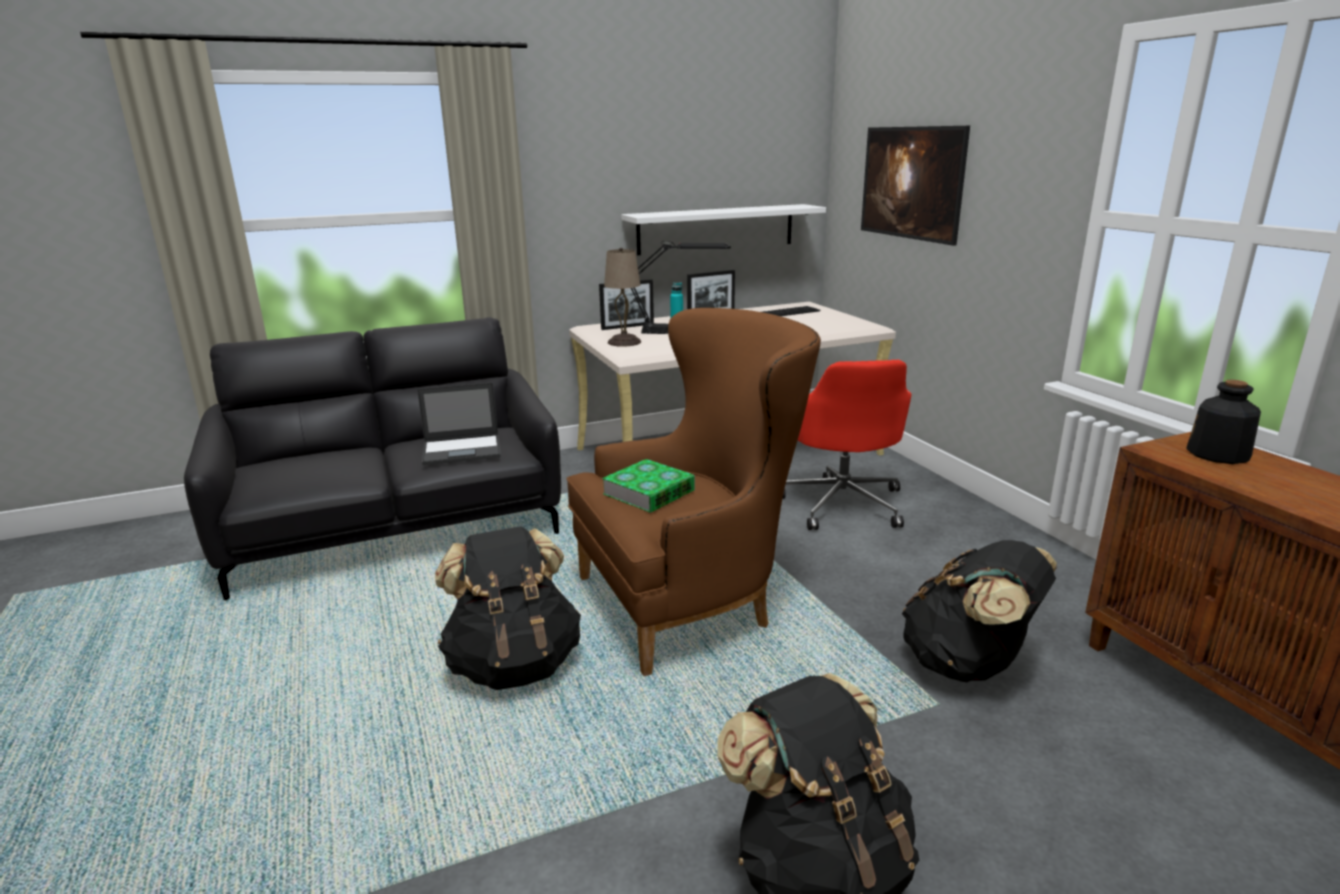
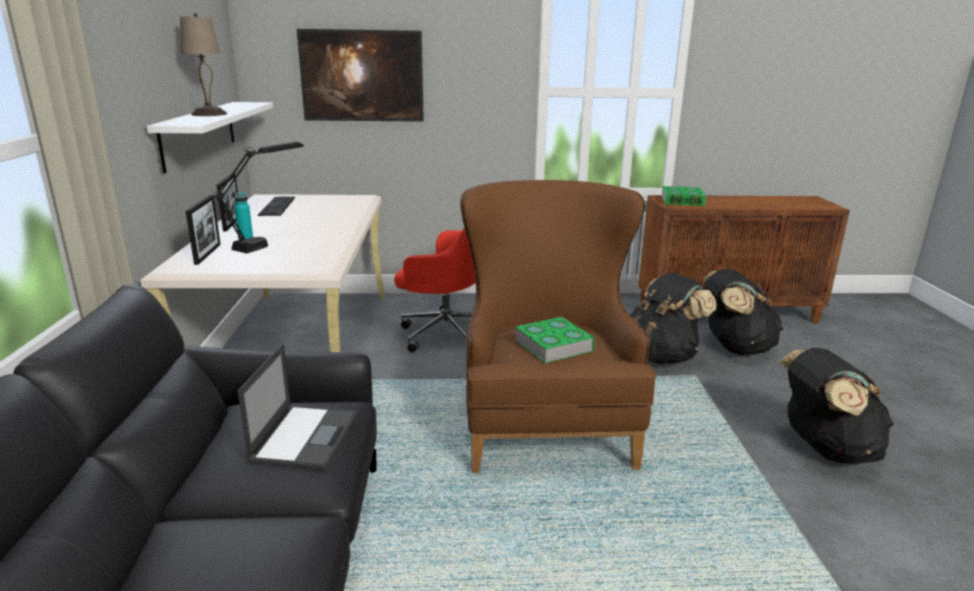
camera: 70 degrees left, 0 degrees up
(514, 664) = (599, 537): black backpack -> black backpack (734, 348)
(623, 342) = (268, 263): beige table lamp -> beige table lamp (209, 114)
(1218, 454) = (682, 200): bottle -> book

